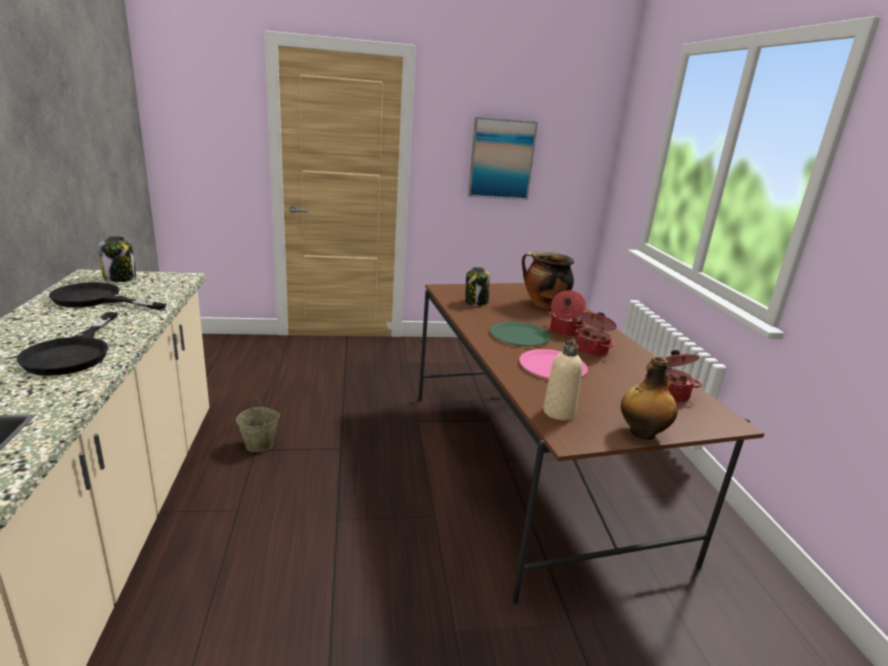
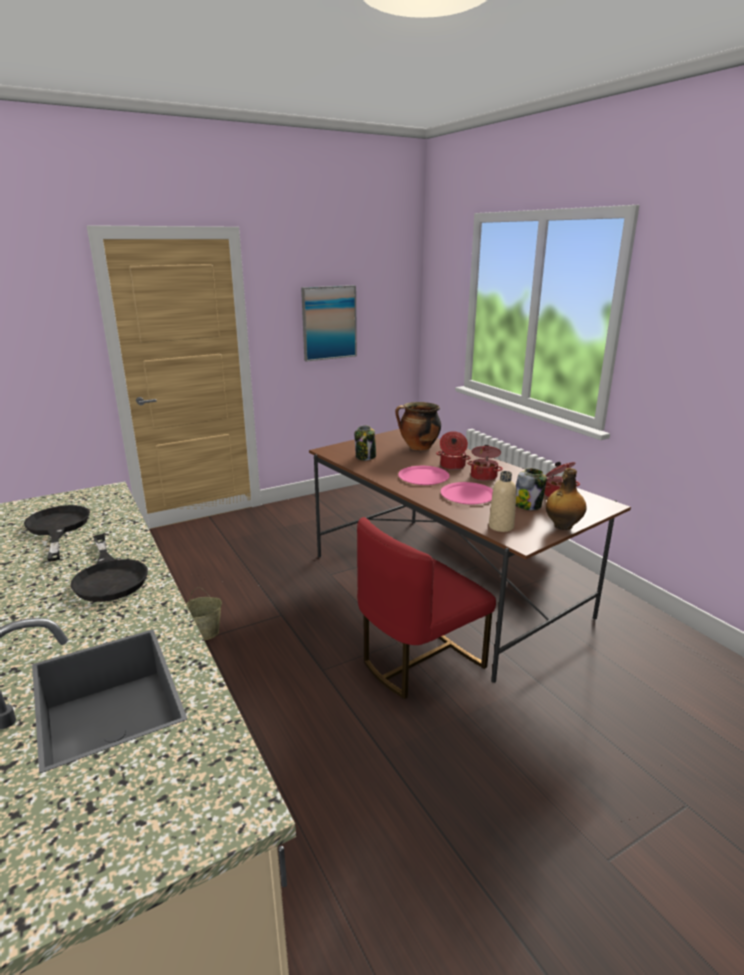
camera: 20 degrees left, 0 degrees up
(96, 299) = (58, 528): black frying pan -> black frying pan turned 75 degrees clockwise
(120, 278) = (49, 503): jar -> jar (527, 505)
(444, 545) = (419, 661): none -> red chair
(519, 335) = (423, 476): green plate -> pink plate

